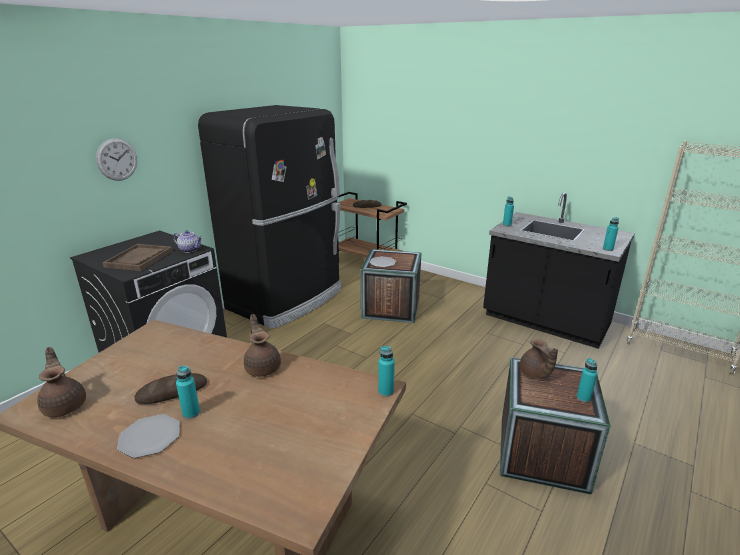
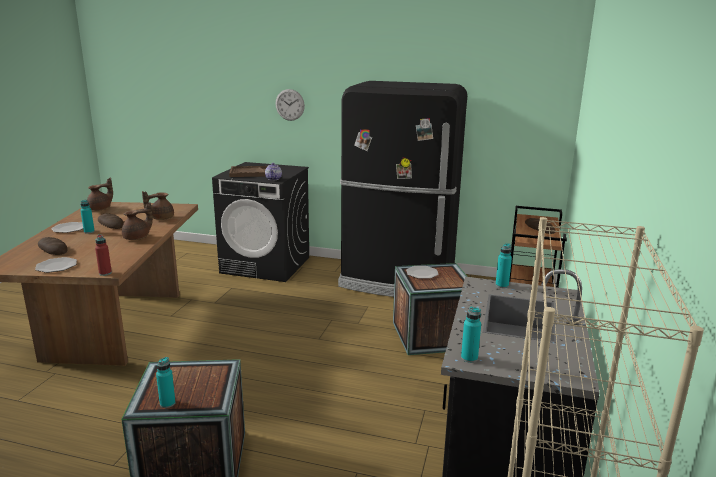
camera: 70 degrees right, 5 degrees down
(252, 448) = (53, 249): none -> bread
(336, 437) = (56, 266): none -> plate
(386, 391) = (105, 273): turquoise bottle -> red bottle
(535, 374) = (209, 374): brown teapot -> brown teapot (161, 218)

